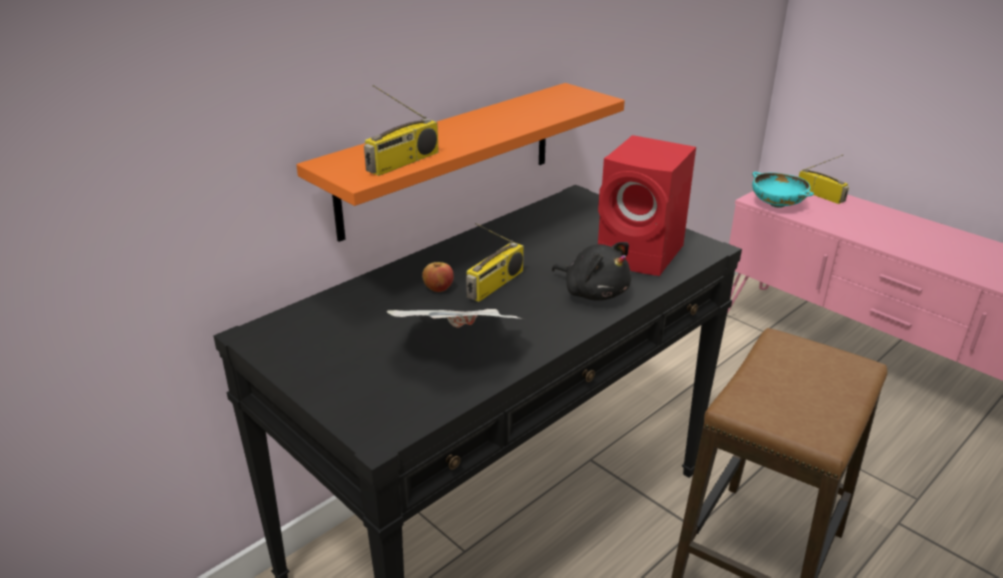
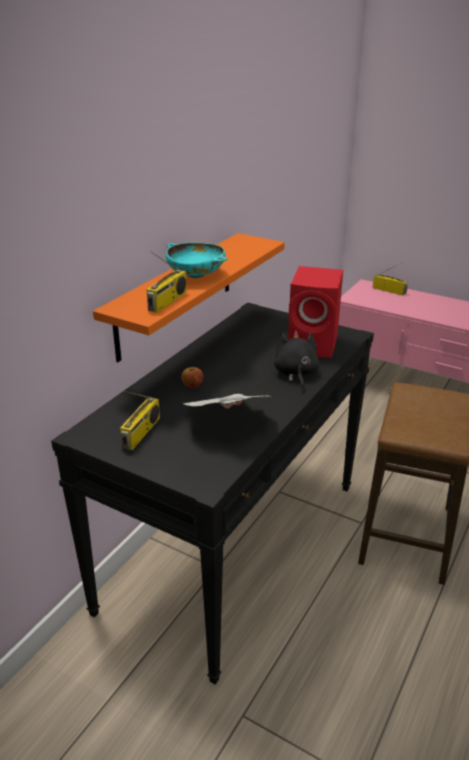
camera: 15 degrees left, 0 degrees up
(495, 285) = (229, 378): radio -> radio (141, 433)
(593, 292) = (295, 373): black plush toy -> black plush toy turned 120 degrees counterclockwise
(777, 204) = (364, 300): turquoise bowl -> turquoise bowl (196, 275)

